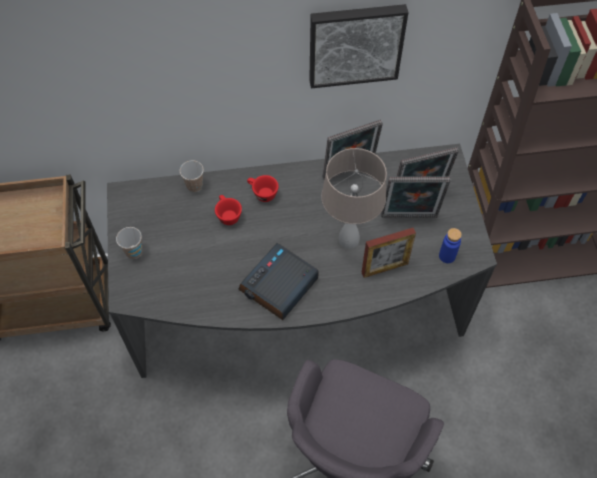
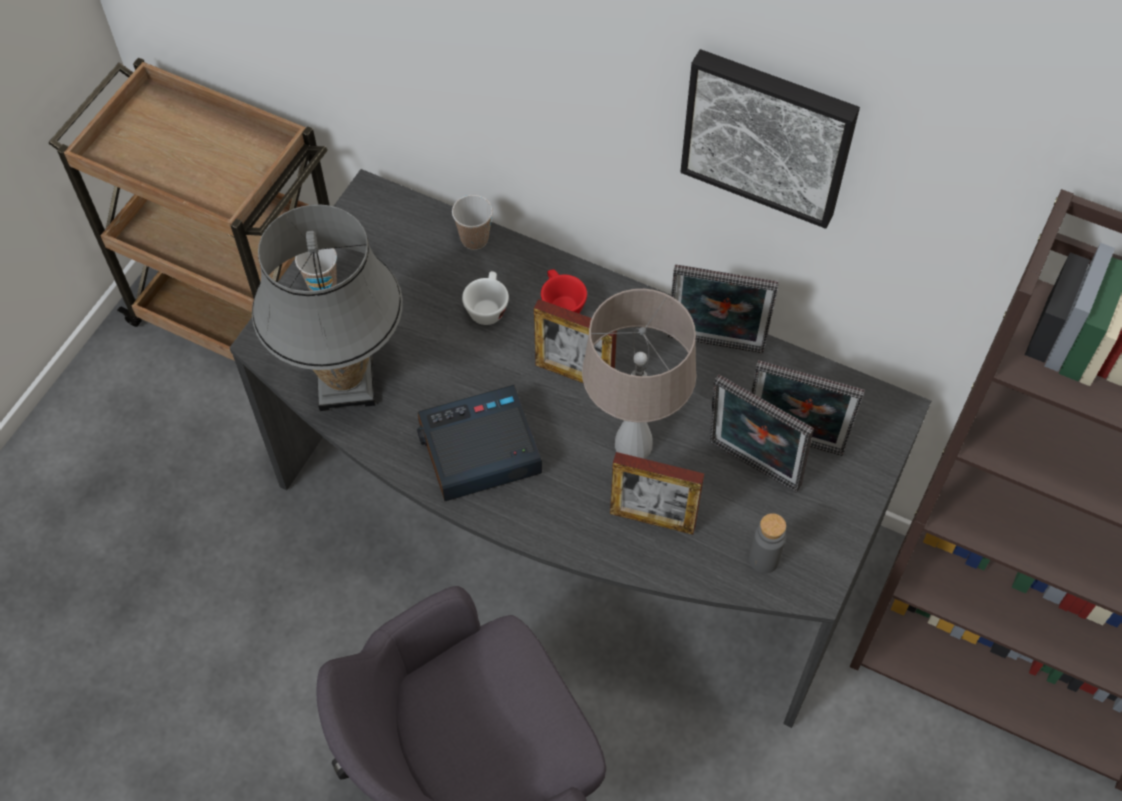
camera: 35 degrees right, 0 degrees up
(186, 293) = (346, 384): none -> grey table lamp
(227, 215) = (487, 307): red cup -> white cup
(295, 223) = (574, 374): none -> picture frame
(447, 256) = (764, 559): blue bottle -> grey bottle

